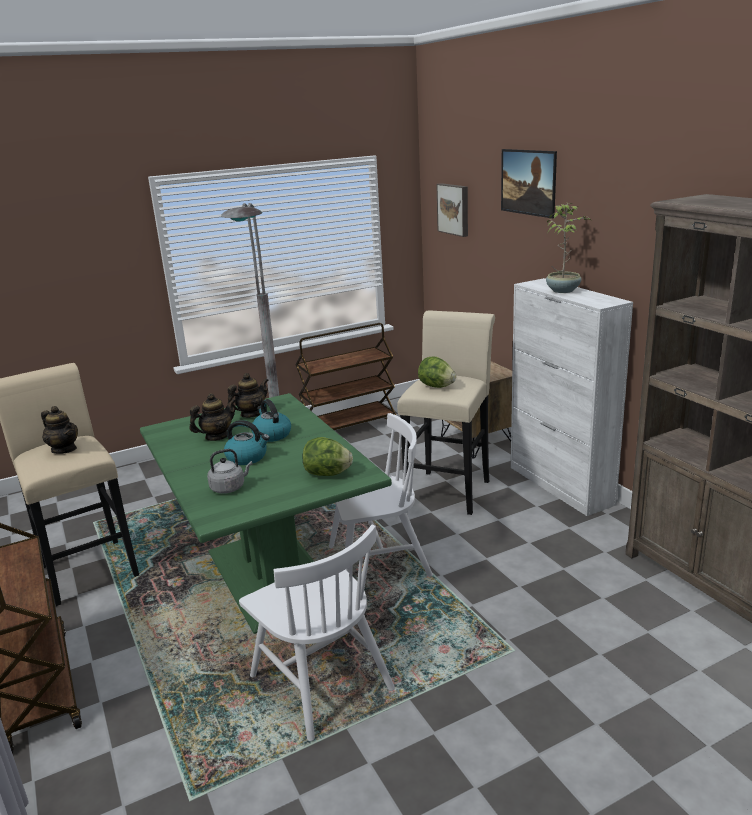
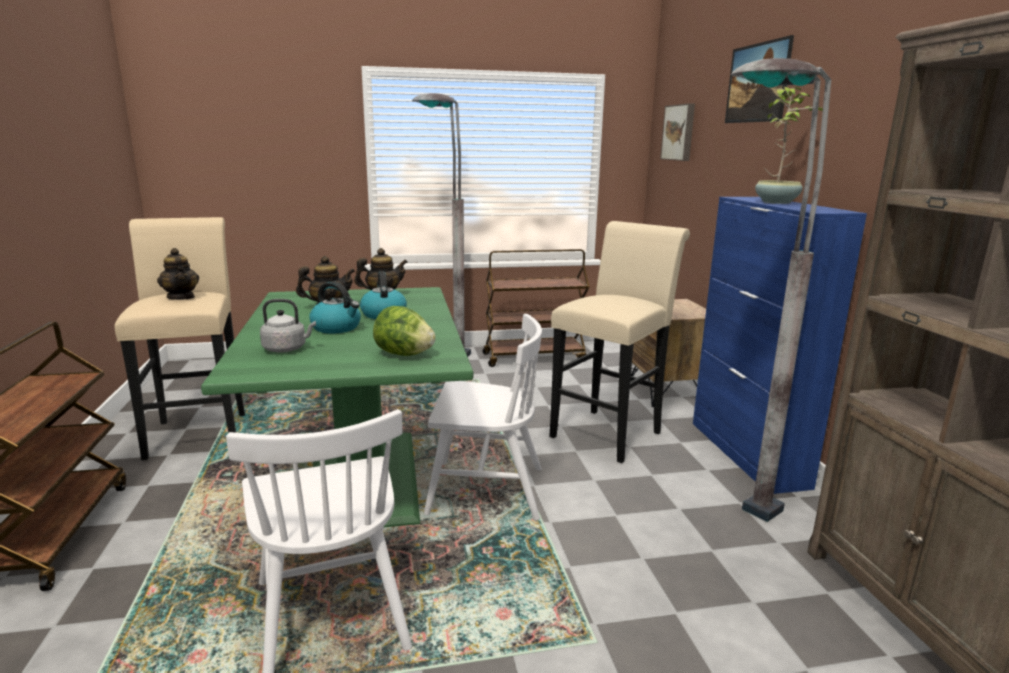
camera: 15 degrees right, 5 degrees down
(436, 386) = (601, 301): lettuce -> none
(560, 485) = (747, 454): white cabinet -> blue cabinet
(568, 553) = (726, 532): none -> grey floor lamp

